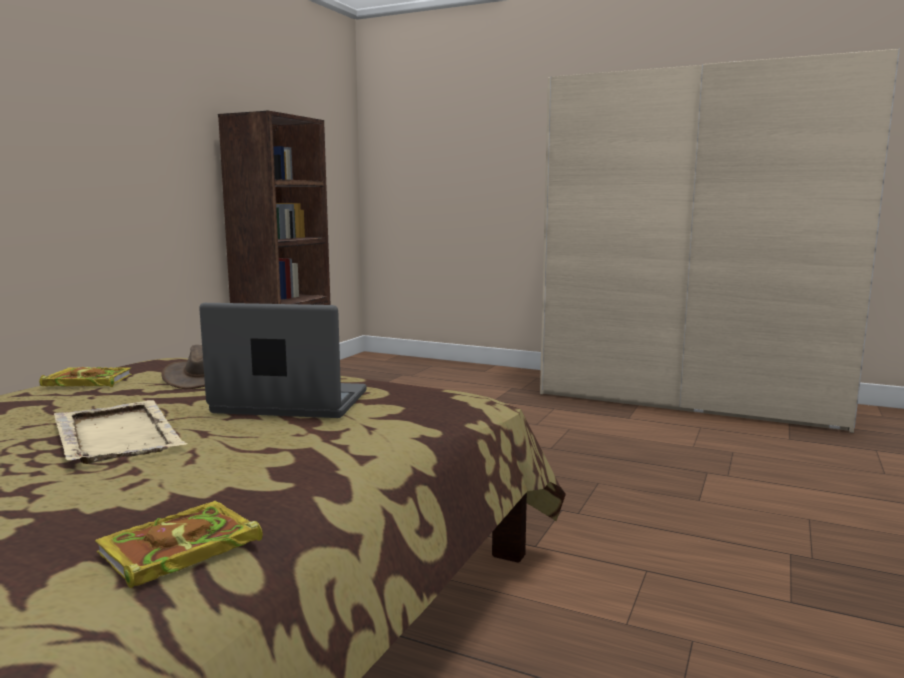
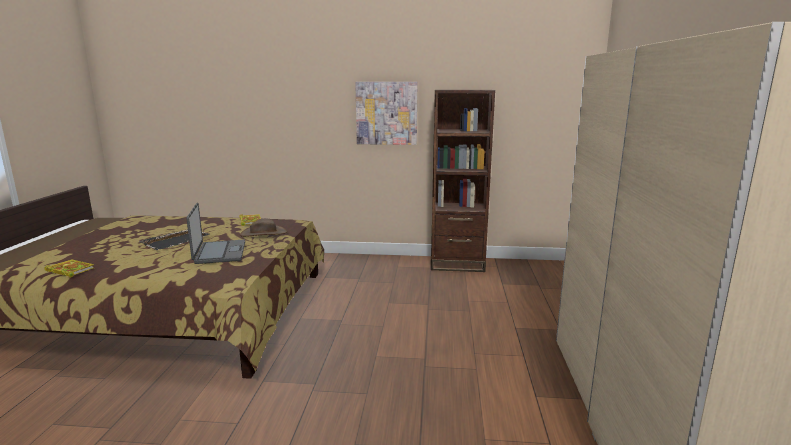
camera: 70 degrees right, 5 degrees up
(117, 435) = (176, 241): beige tray -> black tray
(150, 149) = (386, 113): none -> picture

